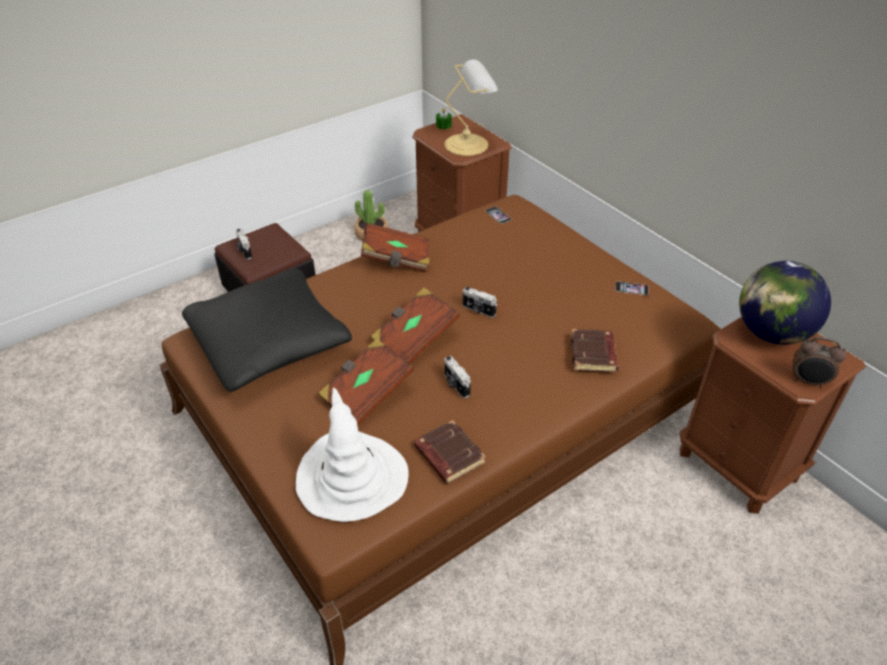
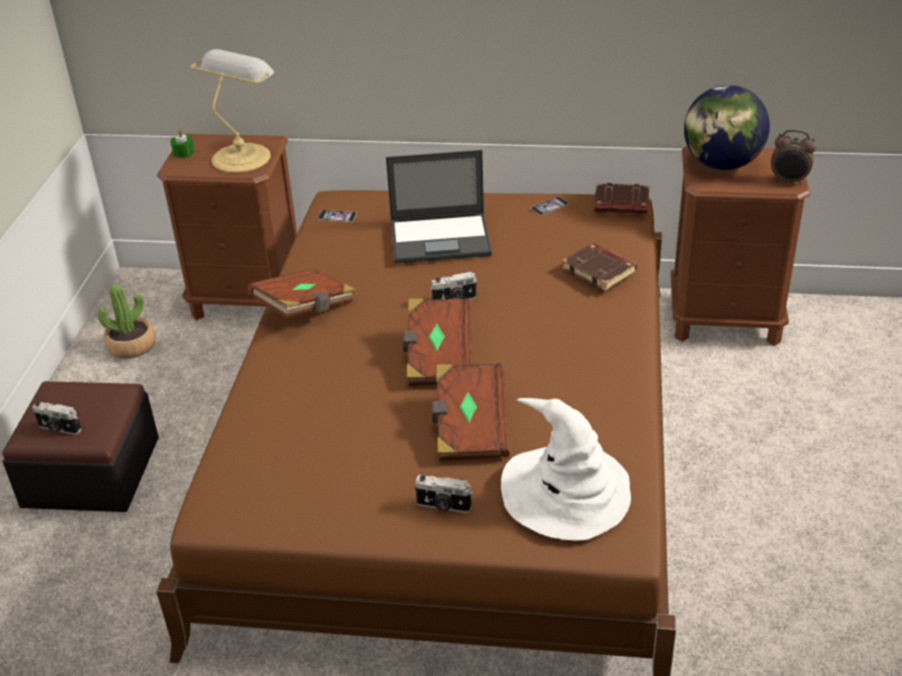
camera: 45 degrees left, 5 degrees down
(269, 343) = (303, 457): black pillow -> none
(448, 455) = (610, 419): brown book -> brown book (620, 205)
(455, 385) = (531, 367): camera -> camera (443, 506)
(531, 266) = (441, 238): none -> laptop
(808, 381) = (789, 181): alarm clock -> alarm clock turned 45 degrees clockwise

